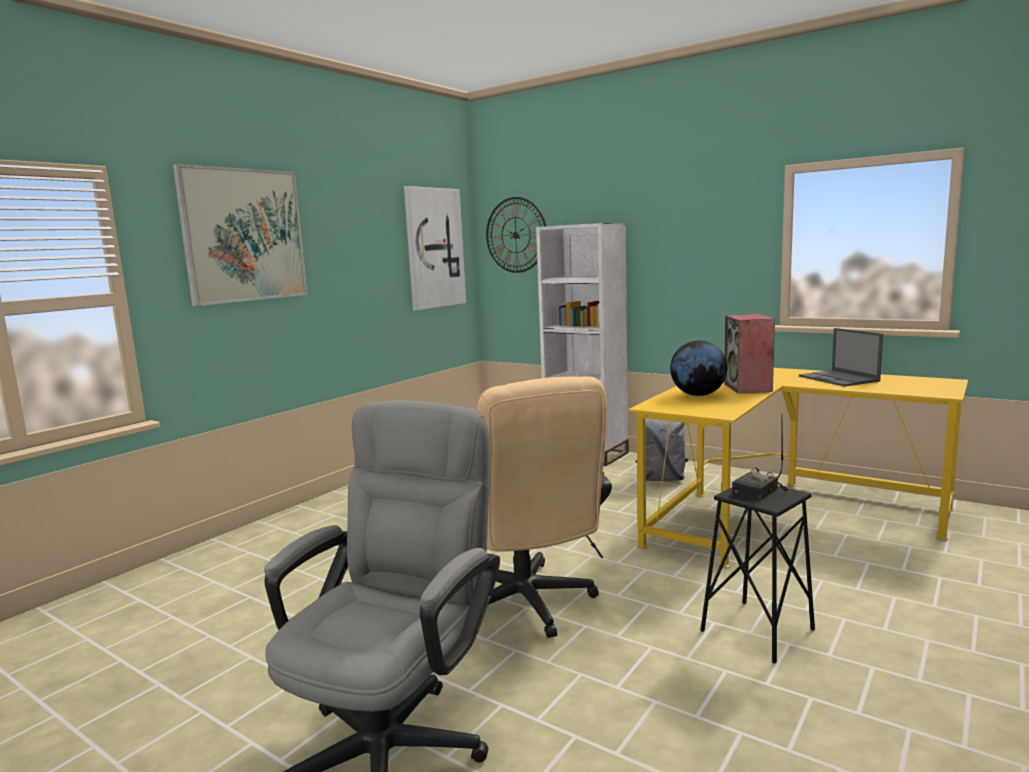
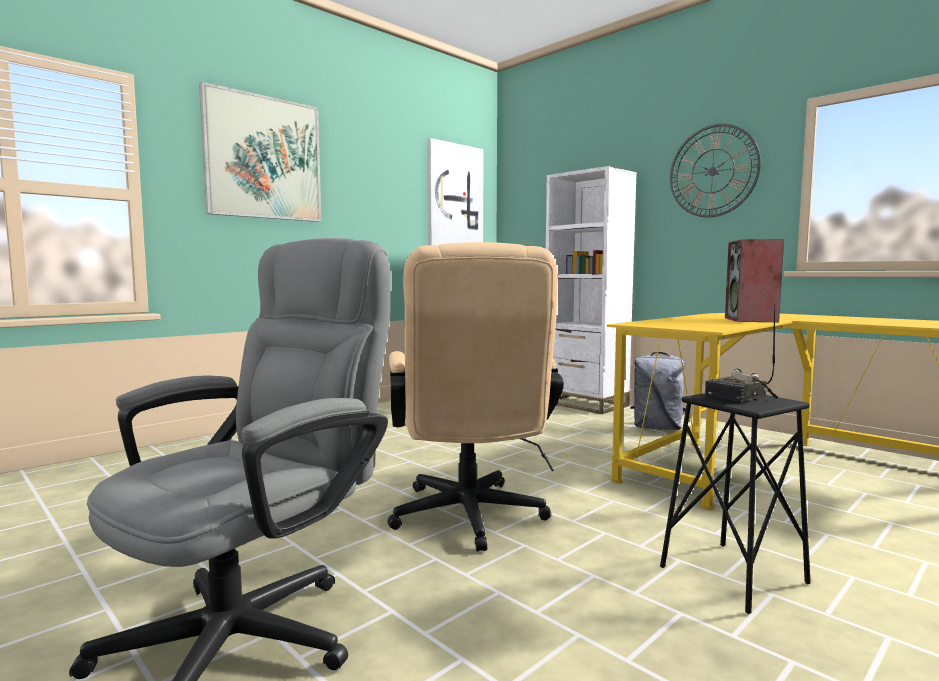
camera: 10 degrees right, 5 degrees down
(516, 235) = (533, 192): wall clock -> wall clock (713, 171)
(698, 395) = (690, 321): globe -> none
(839, 379) = (863, 319): laptop -> none

